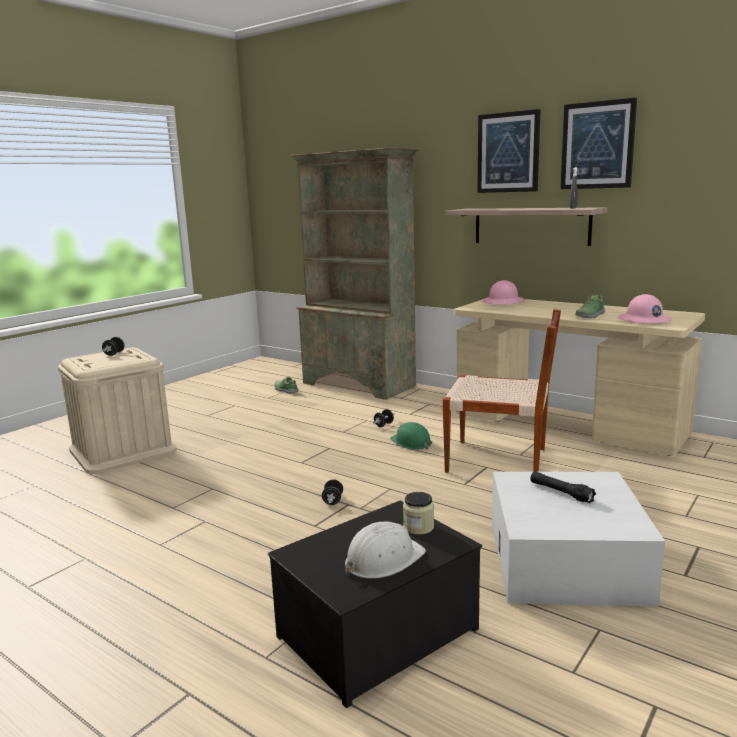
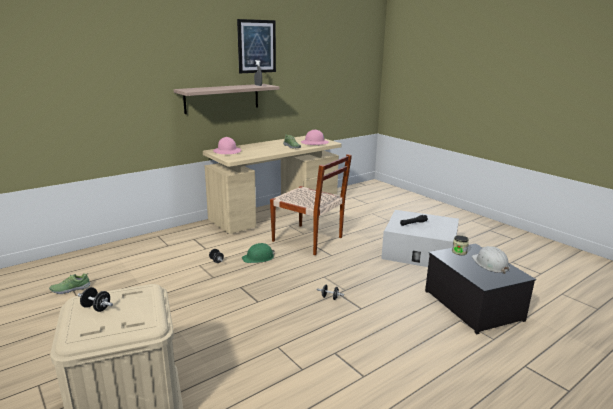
camera: 75 degrees left, 5 degrees up
(359, 384) = (110, 254): green bookcase -> none
(500, 461) = (309, 240): chair -> chair turned 90 degrees clockwise
(508, 152) = (202, 48): picture -> none

